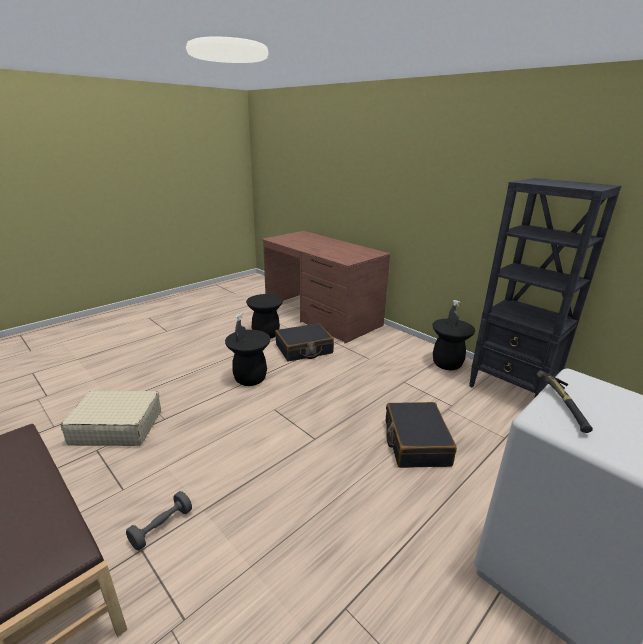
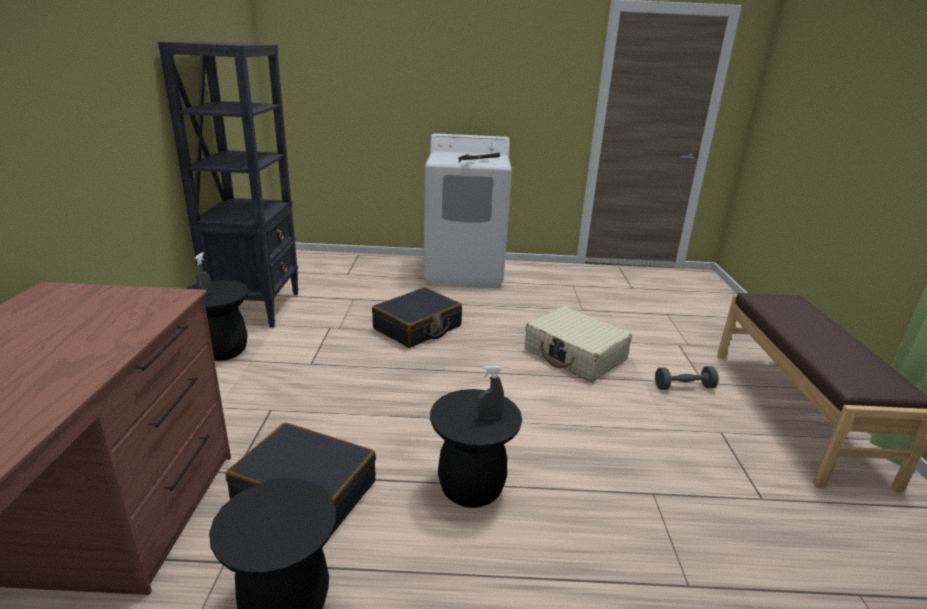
camera: 135 degrees left, 0 degrees up
(116, 427) = (733, 522): beige suitcase -> beige suitcase (575, 355)

